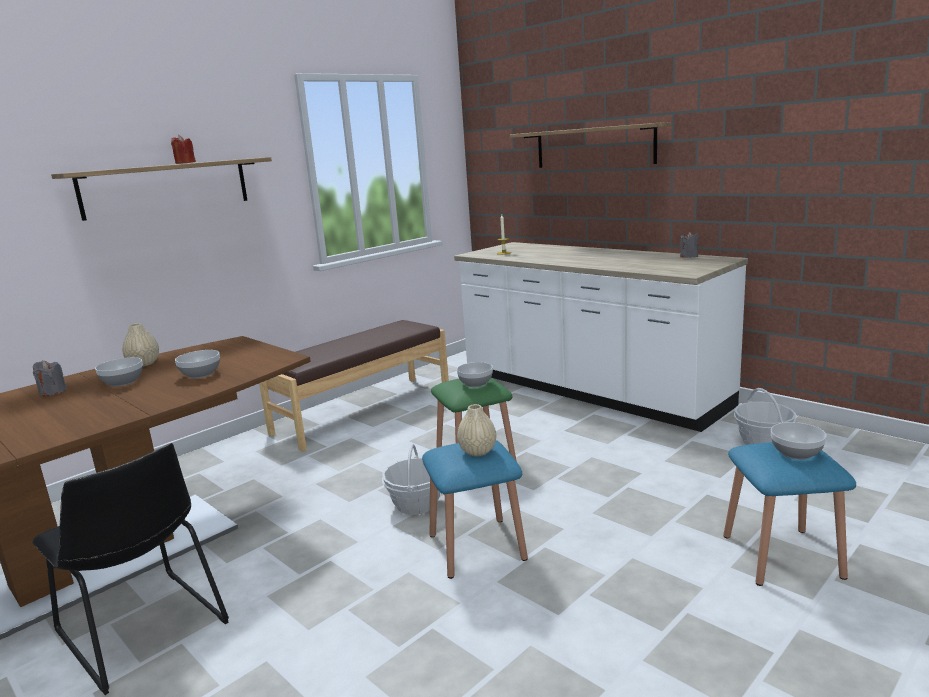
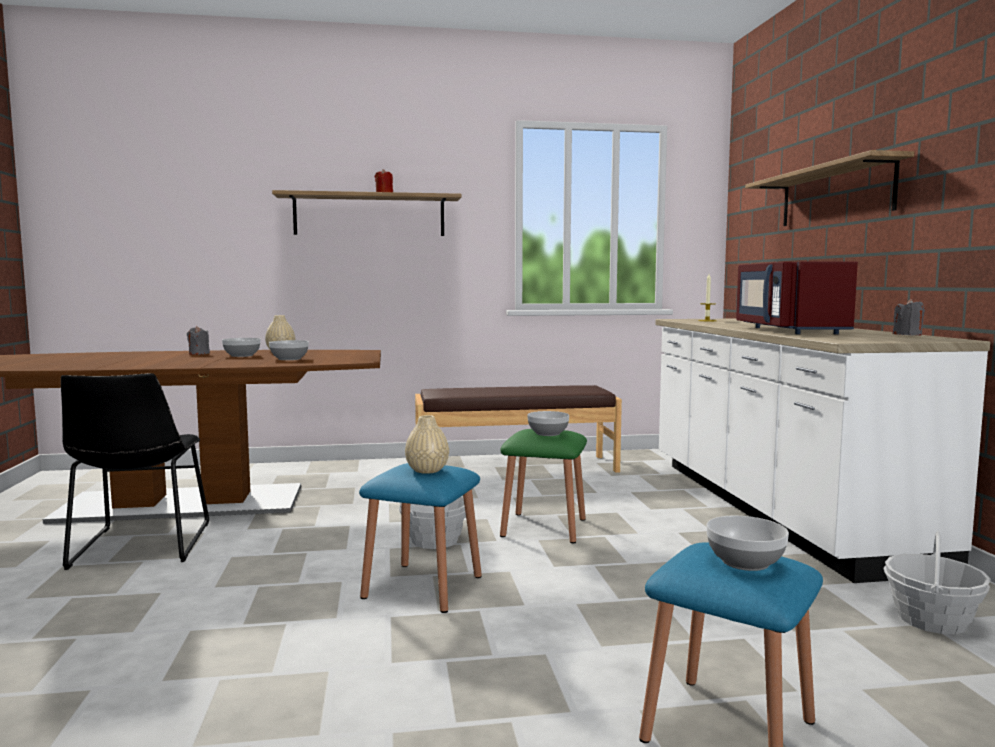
camera: 35 degrees right, 10 degrees down
(608, 262) = (787, 330): none -> red microwave

